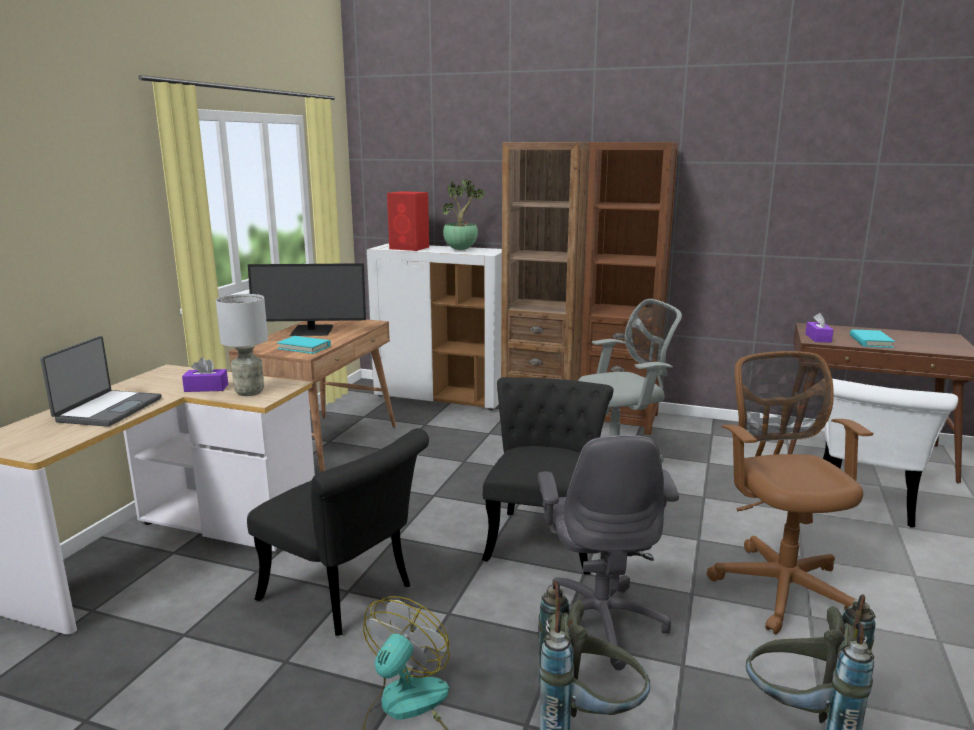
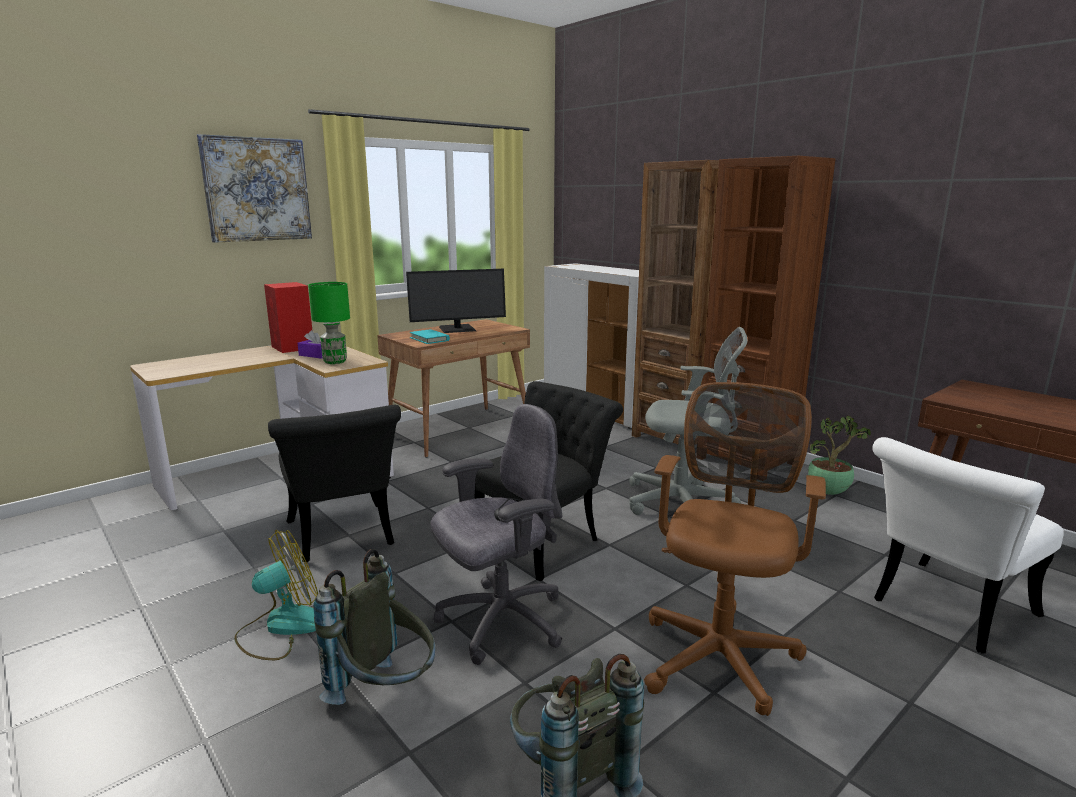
camera: 30 degrees right, 0 degrees up
(80, 180) = (257, 189): none -> picture
(108, 409) = (238, 359): laptop -> none
(249, 392) = (334, 362): grey table lamp -> green table lamp
(311, 331) = (457, 329): monitor -> monitor turned 45 degrees counterclockwise
(410, 248) = (581, 267): red speaker -> red speaker (293, 347)
(461, 249) = (621, 271): potted plant -> potted plant (829, 492)
(600, 622) = (500, 621): grey office chair -> grey office chair turned 150 degrees counterclockwise
(818, 338) = (957, 397): purple tissue box -> none
(870, 341) = (1030, 411): turquoise book -> none

